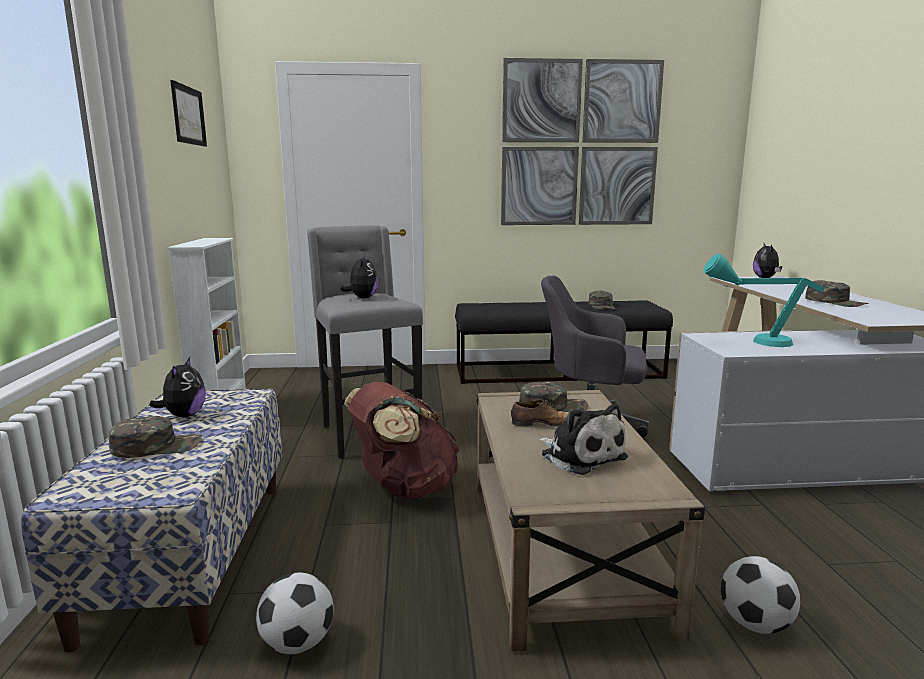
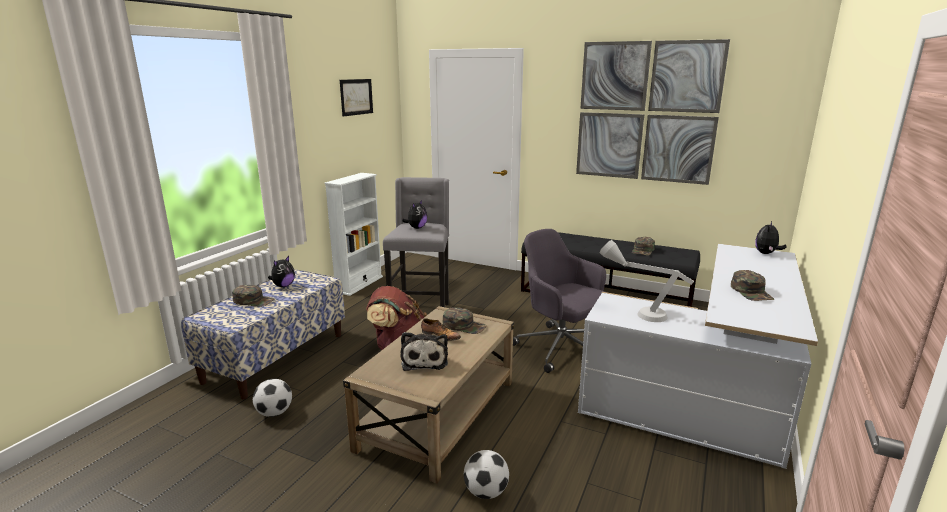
camera: 30 degrees right, 5 degrees up
(753, 342) = (637, 312): turquoise table lamp -> grey table lamp

